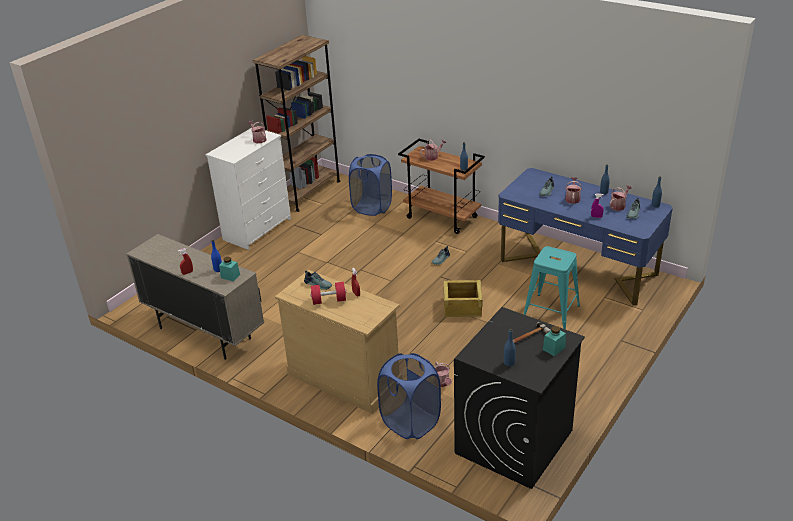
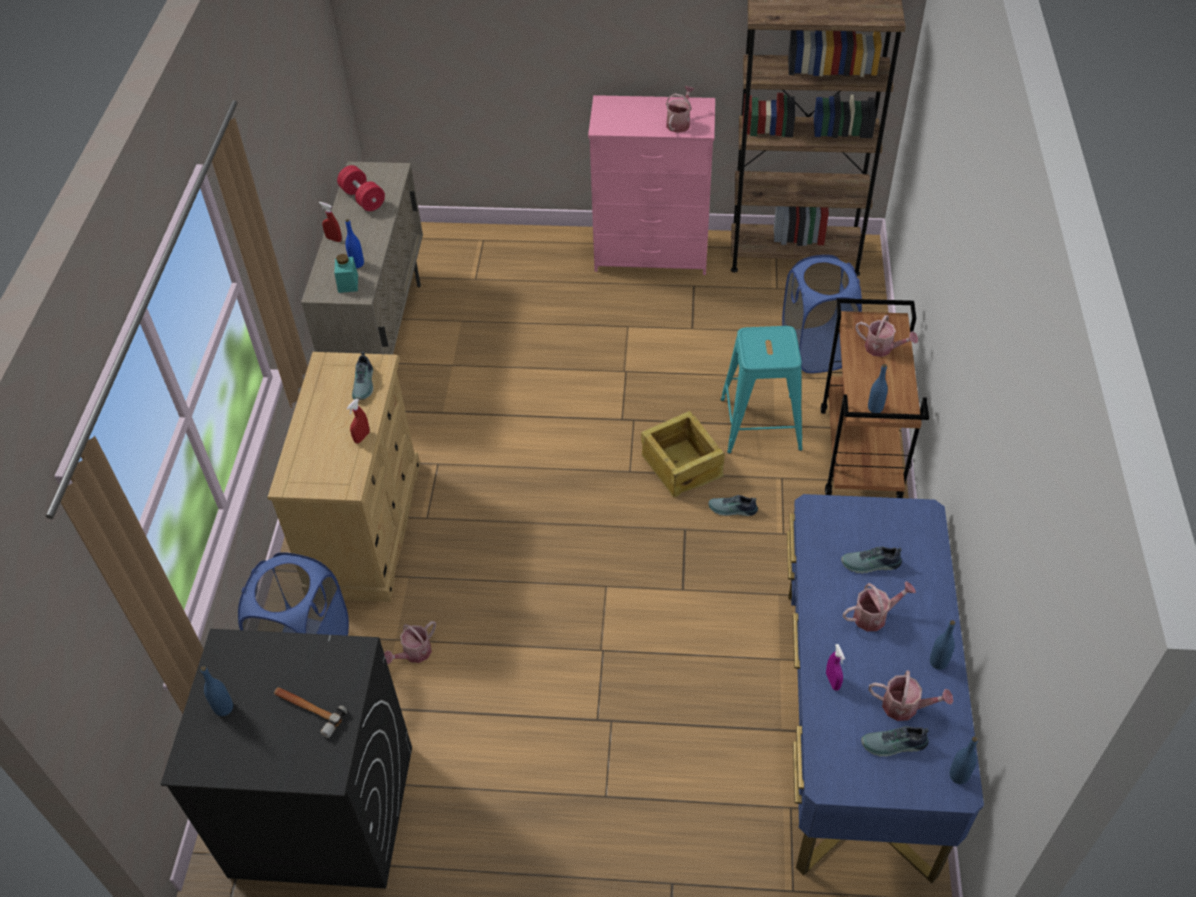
camera: 60 degrees right, 15 degrees up
(258, 229) = (652, 254): white dresser -> pink dresser
(329, 300) = (329, 414): red dumbbell -> red dumbbell (363, 198)
(462, 306) = (621, 595): crate -> crate (682, 465)
(551, 312) = (687, 735): turquoise stool -> turquoise stool (761, 424)
(554, 348) = (288, 759): turquoise jar -> none

